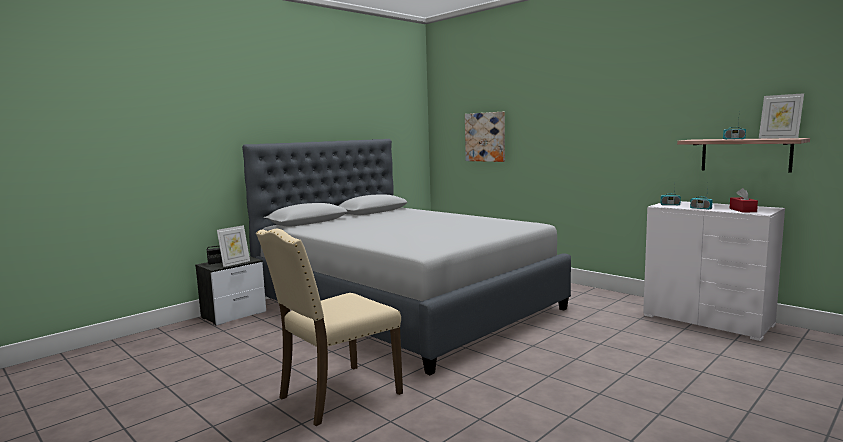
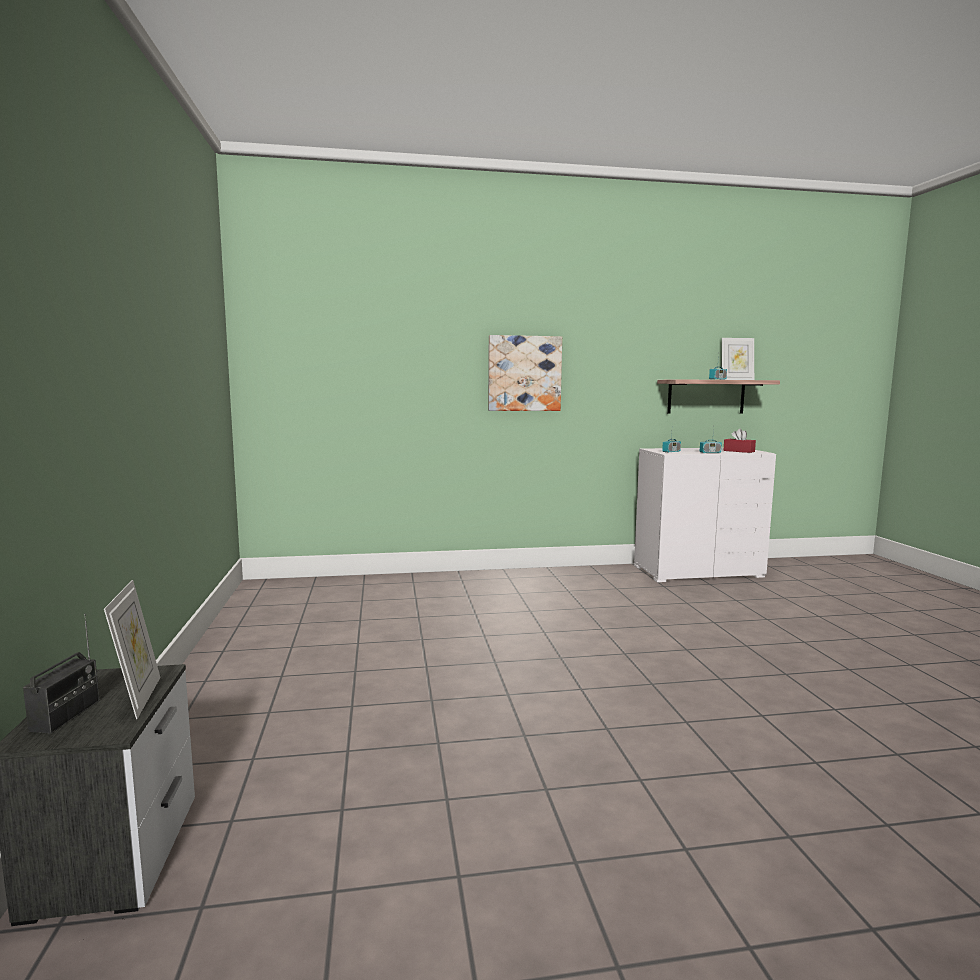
camera: 55 degrees left, 0 degrees up
(336, 395) = (760, 846): beige chair -> none
(405, 306) = (427, 664): grey bed -> none
(485, 137) = (364, 369): picture -> picture (524, 373)

